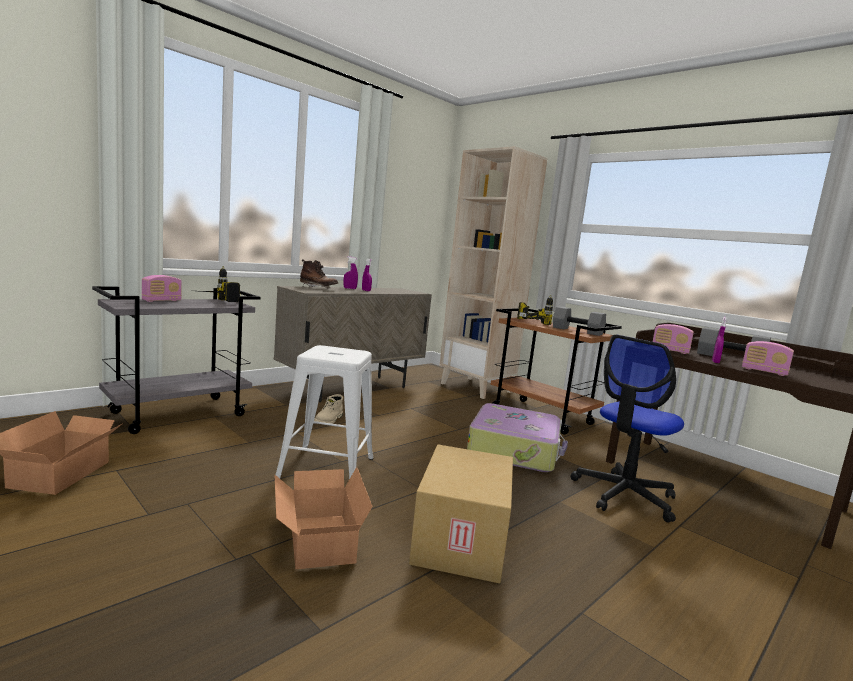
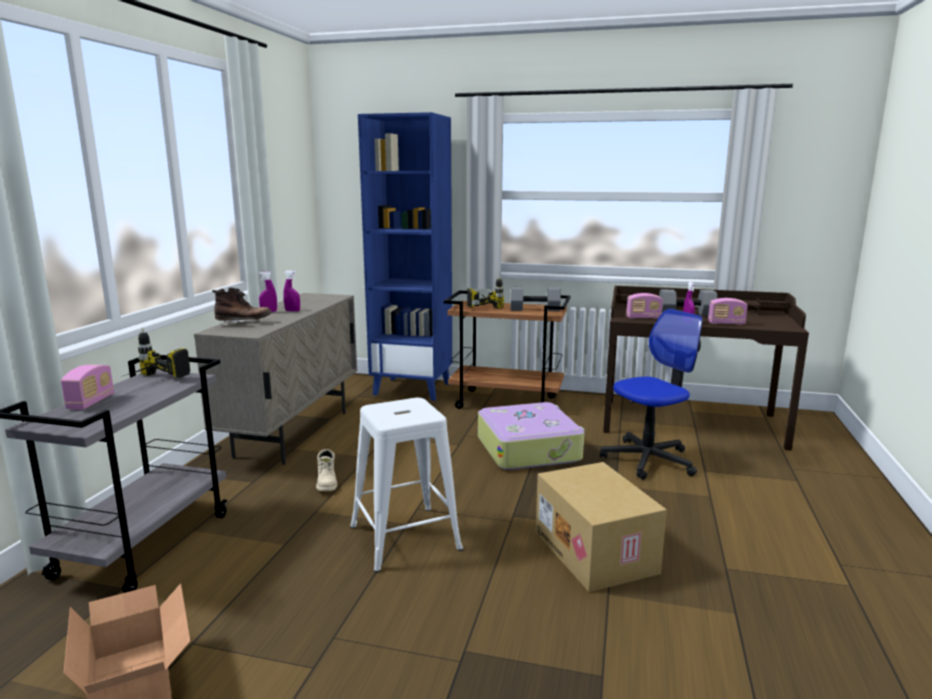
camera: 30 degrees left, 5 degrees up
(317, 542) = (500, 610): cardboard box -> none
(476, 388) = (413, 389): beige bookcase -> blue bookcase
(624, 495) = (648, 460): office chair -> office chair turned 135 degrees counterclockwise

